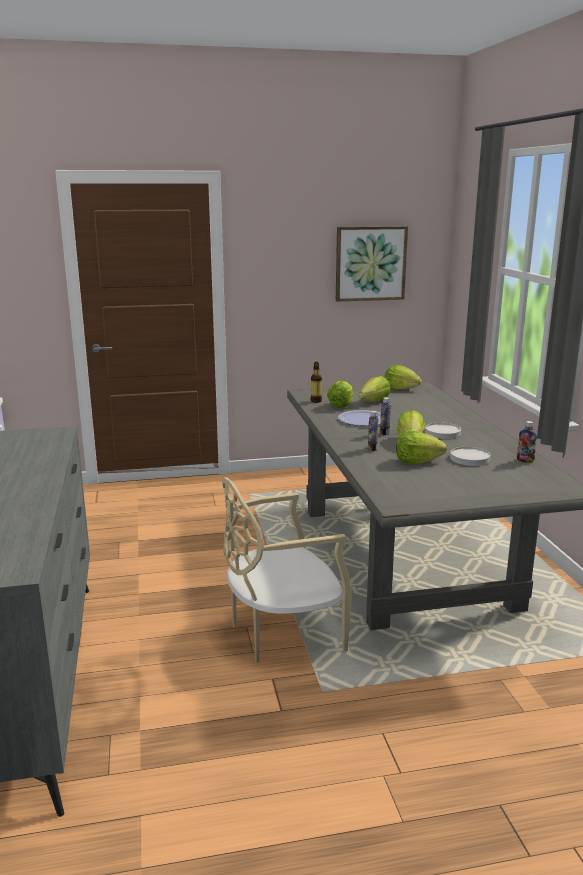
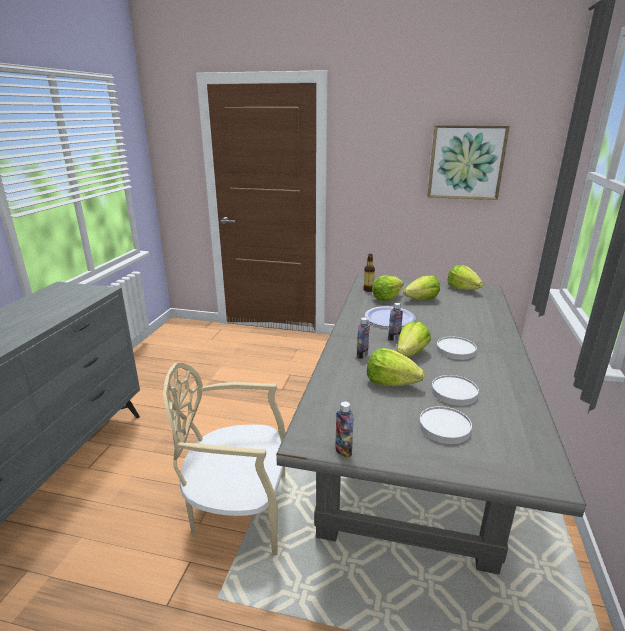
camera: 25 degrees right, 5 degrees up
(484, 479) = (444, 427): none -> white plate
(525, 460) = (520, 411): bottle -> bottle (343, 451)

